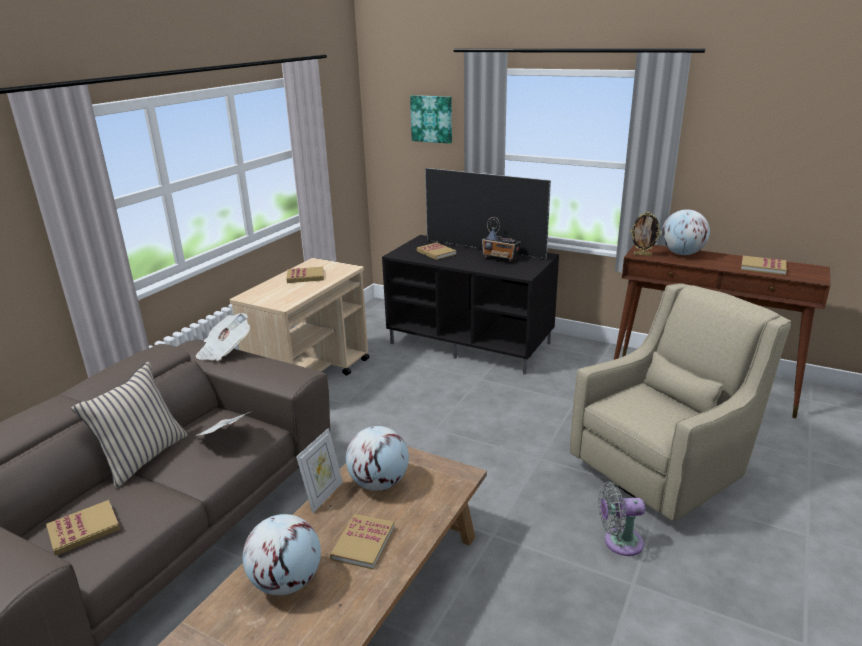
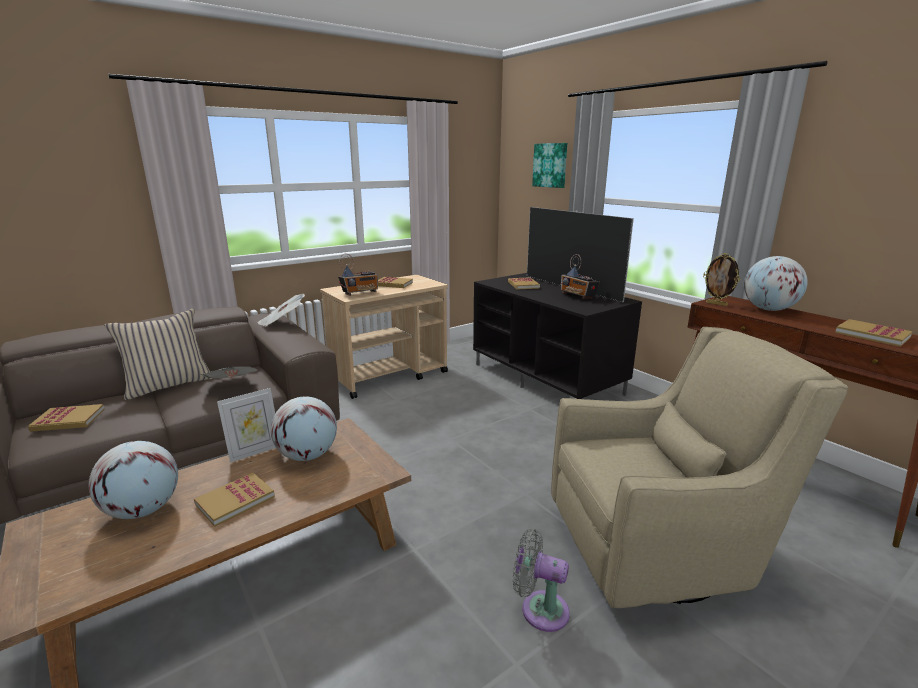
camera: 25 degrees right, 5 degrees down
(286, 297) = (360, 293): none -> radio

